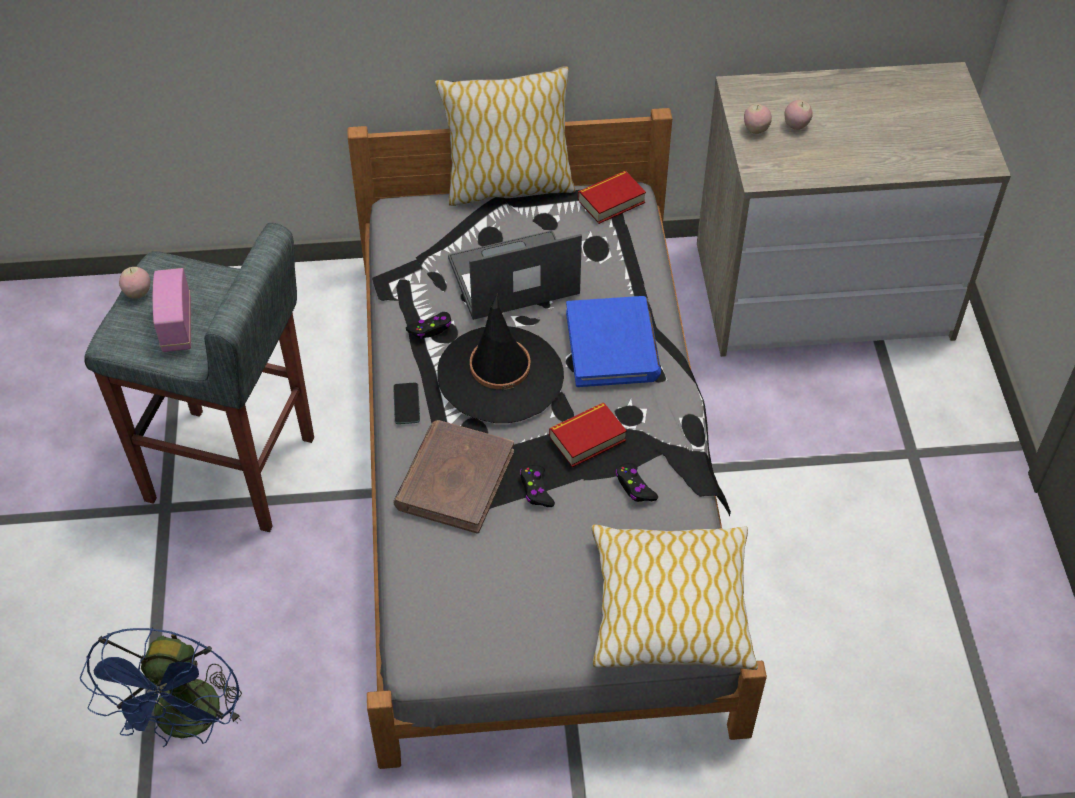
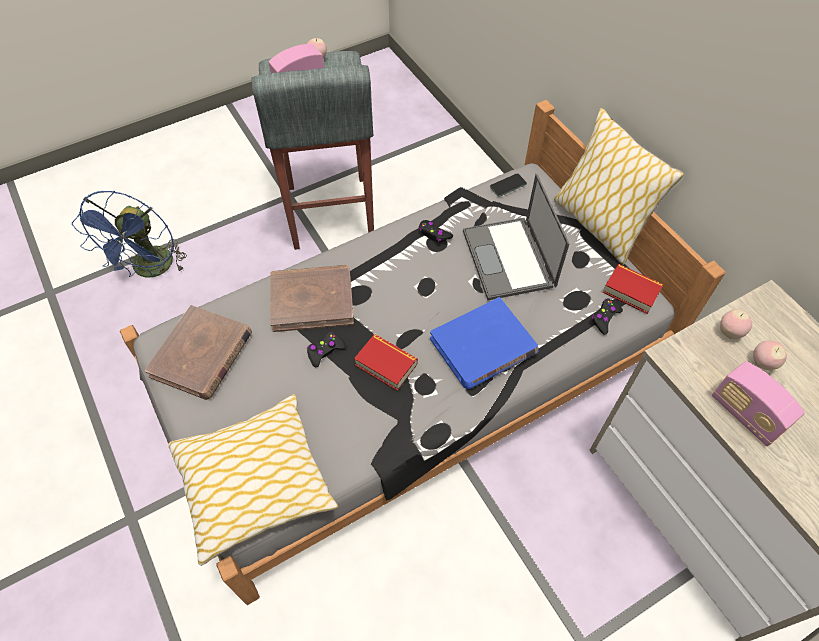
camera: 65 degrees right, 5 degrees up
(186, 724) = (151, 270): blue fan -> blue fan turned 60 degrees counterclockwise
(406, 404) = (363, 248): phone -> phone (508, 185)
(471, 616) = (202, 355): none -> brown book
(500, 375) = (415, 289): black hat -> none
(512, 277) = (509, 259): laptop -> laptop turned 150 degrees counterclockwise
(634, 487) = (357, 414): black game controller -> black game controller (604, 318)
(838, 161) = (745, 414): none -> radio

